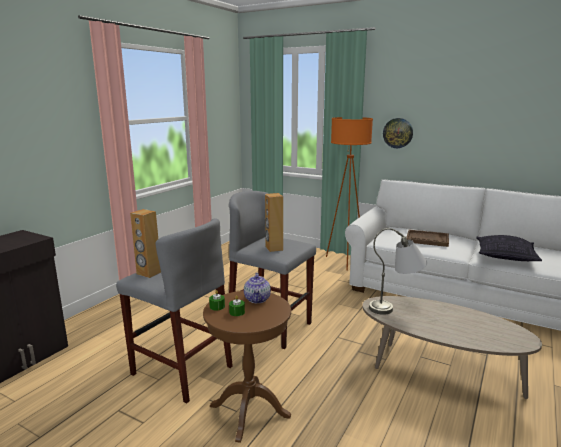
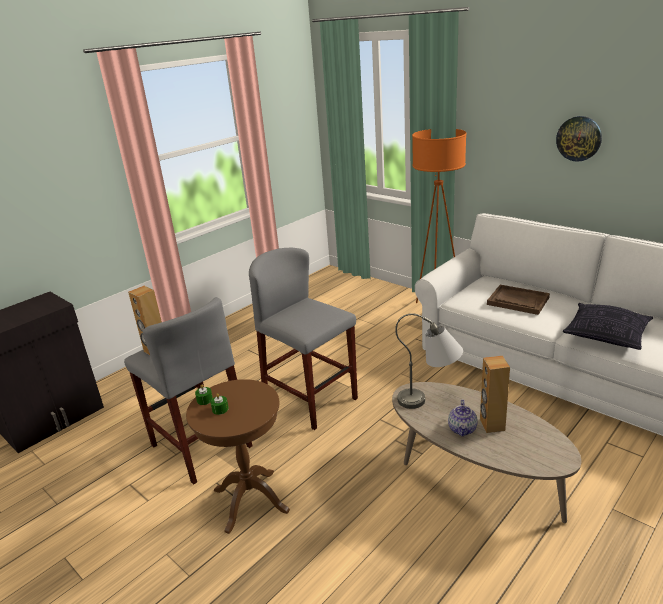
camera: 15 degrees right, 10 degrees up
(257, 299) = (249, 393): teapot -> teapot (462, 429)
(274, 248) = (301, 320): brown speaker -> brown speaker (491, 425)
(398, 133) = (502, 151): wall clock -> wall clock (579, 138)

